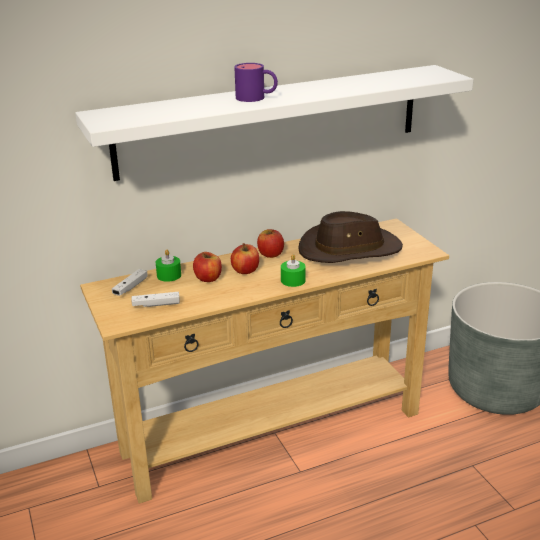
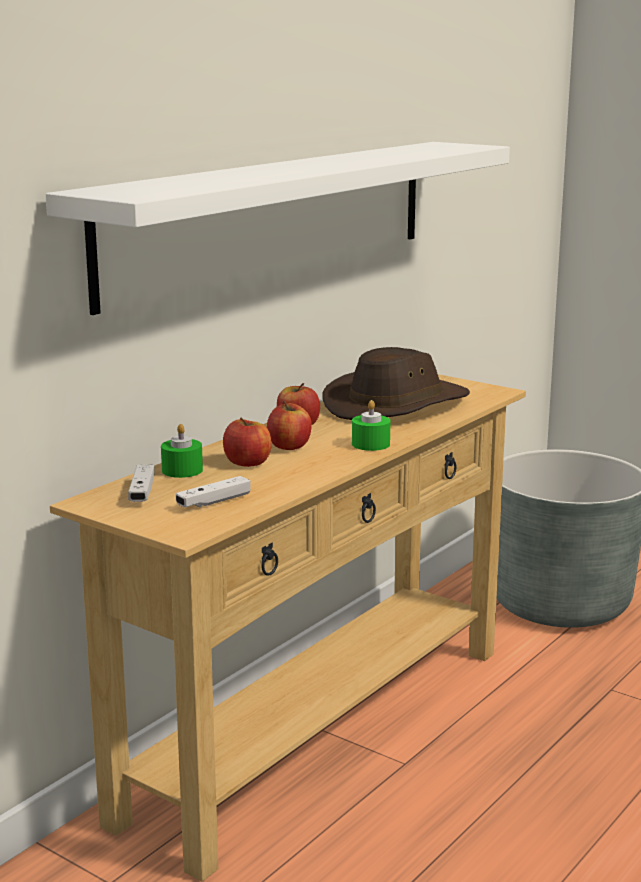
camera: 30 degrees left, 10 degrees down
(256, 98) = (288, 169): purple mug -> none

